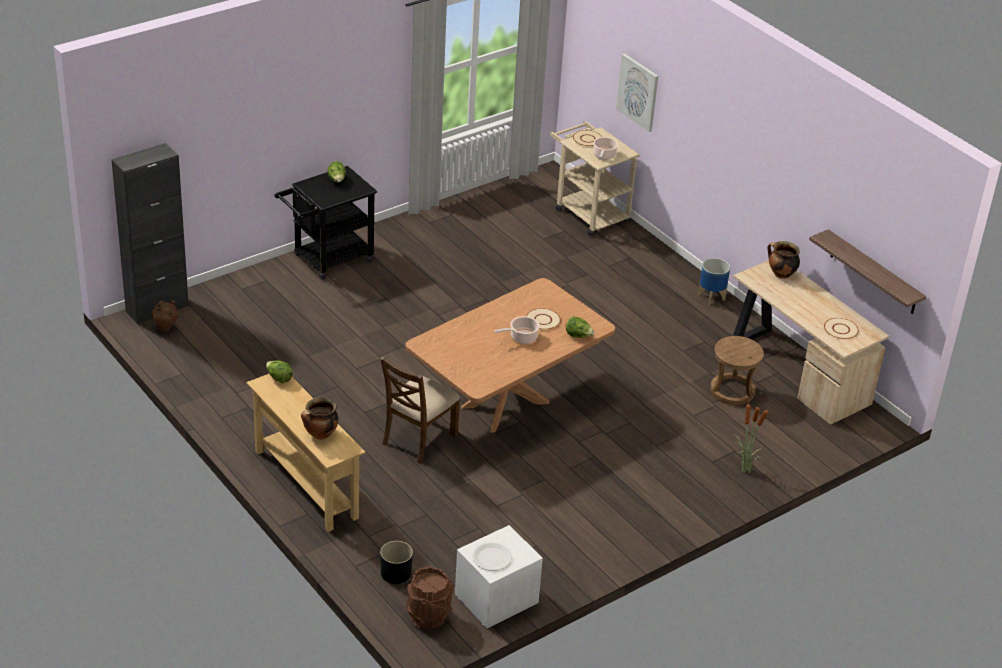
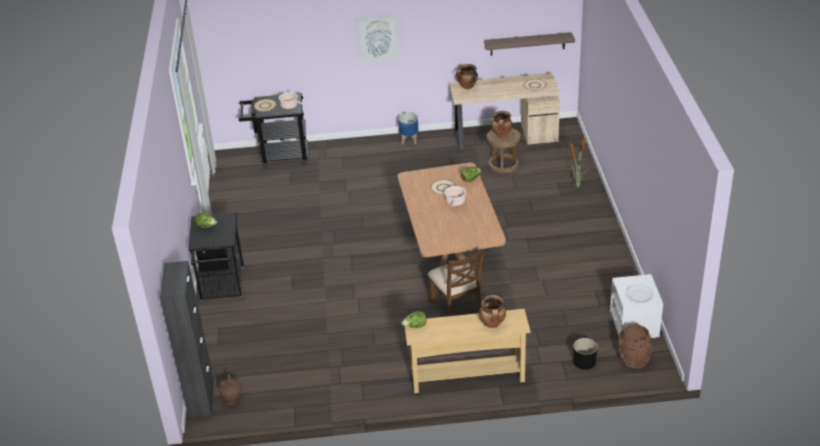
camera: 55 degrees left, 0 degrees up
(587, 212) = (279, 156): beige cart -> black cart
(638, 92) = (283, 52): picture -> picture (377, 37)
(739, 348) = (501, 134): none -> cooking pot

